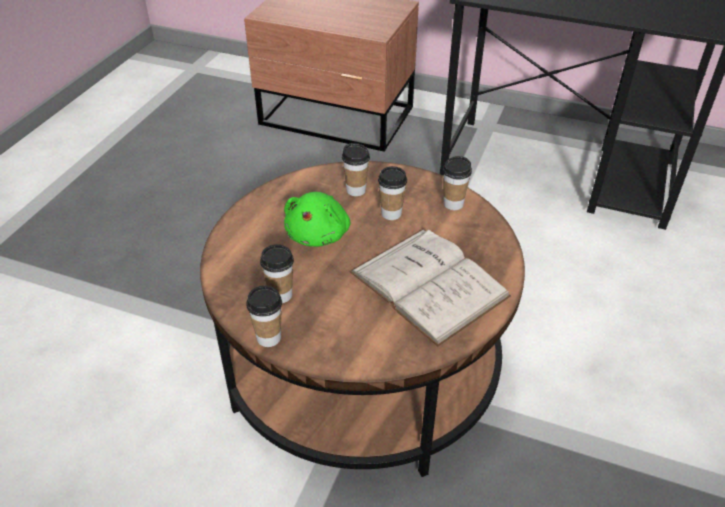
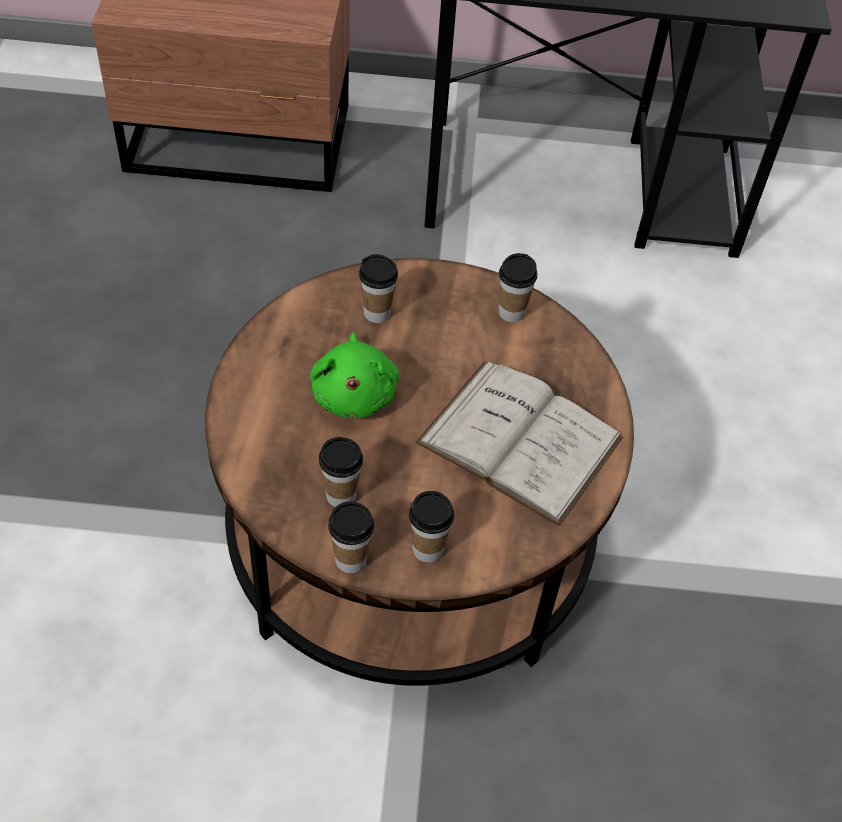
camera: 20 degrees left, 10 degrees up
(391, 214) = (437, 342): cup -> cup (427, 549)

